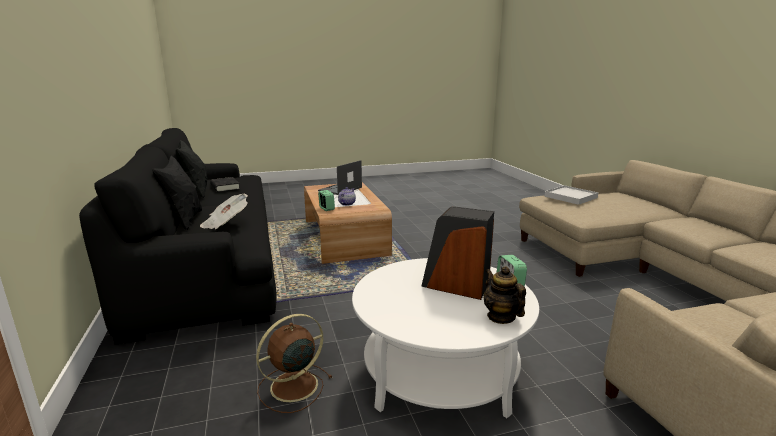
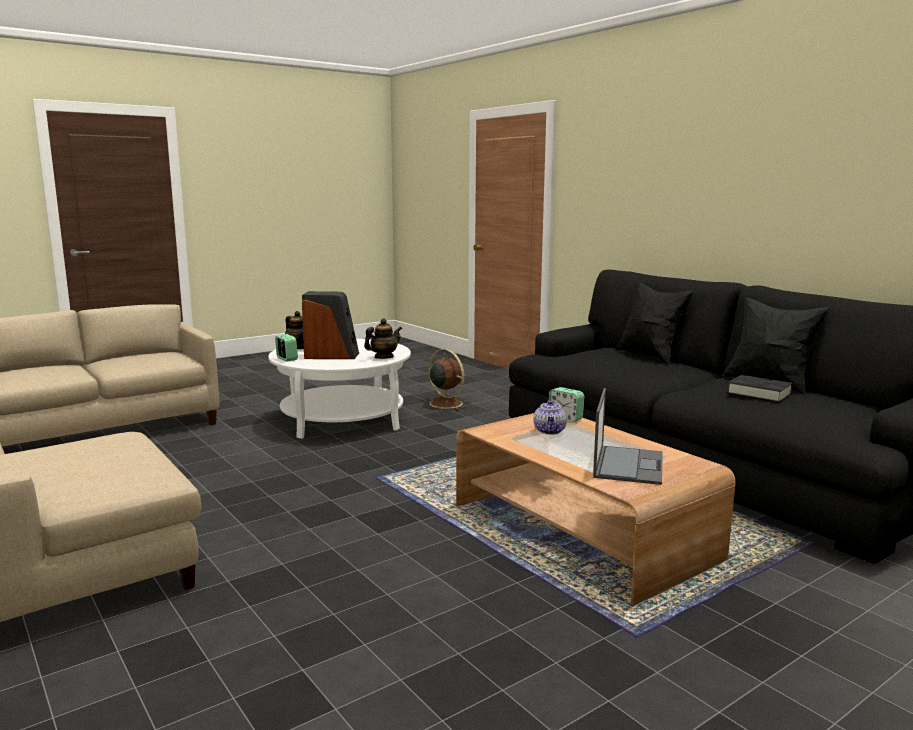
camera: 160 degrees right, 5 degrees down
(225, 223) = (599, 357): newspaper -> none
(292, 387) = (445, 403): brown fan -> brown fan turned 75 degrees counterclockwise
(397, 272) = (383, 357): none -> teapot
(570, 197) = (84, 476): white tray -> none

